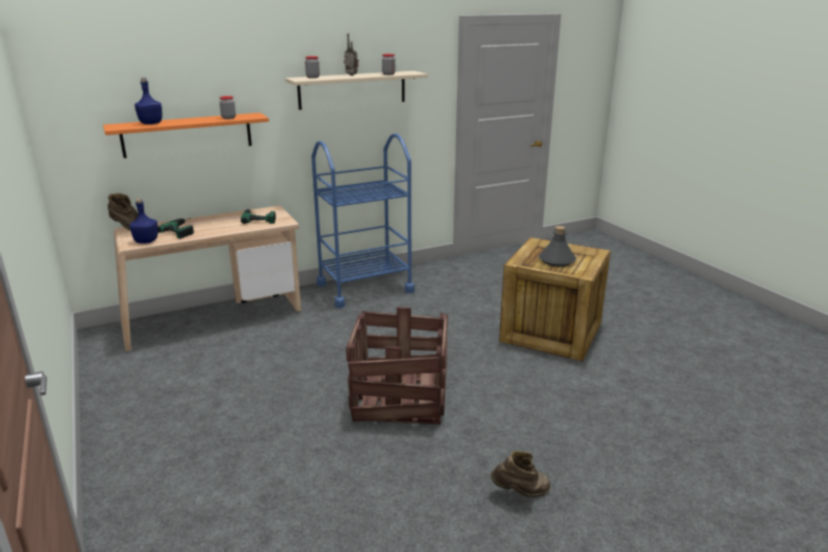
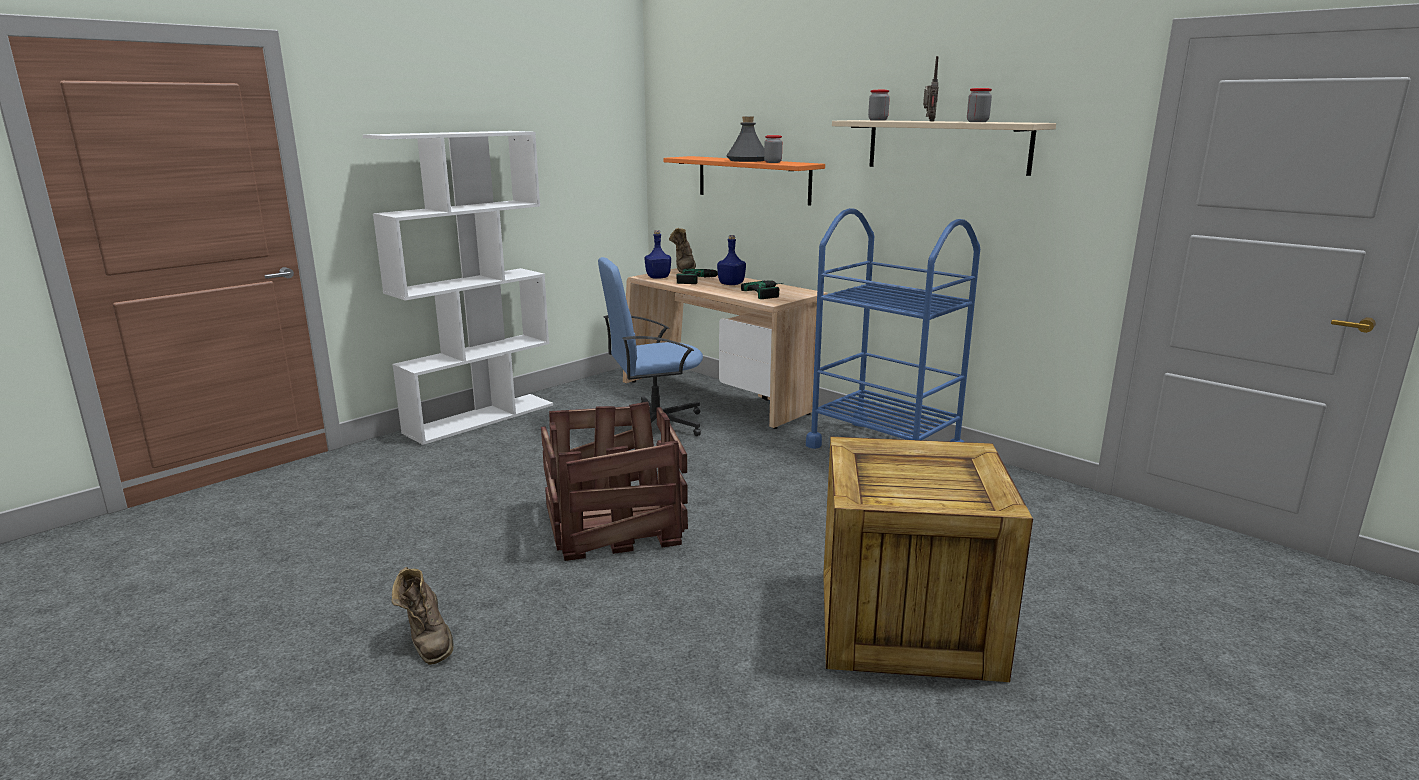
camera: 70 degrees right, 5 degrees down
(114, 442) = (480, 418): none -> white bookcase
(151, 123) = (711, 158): blue bottle -> blue bottle (731, 284)
(239, 354) = (653, 424): none -> blue office chair
(556, 261) = (915, 478): grey bottle -> grey bottle (747, 160)

